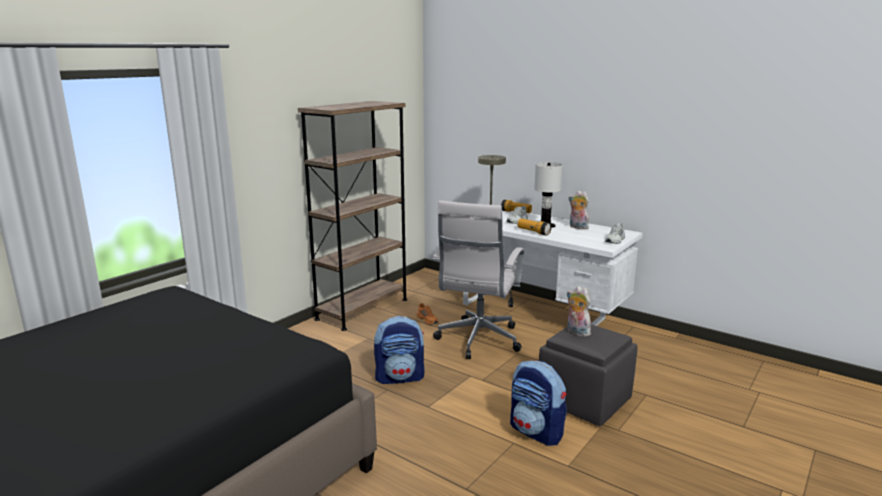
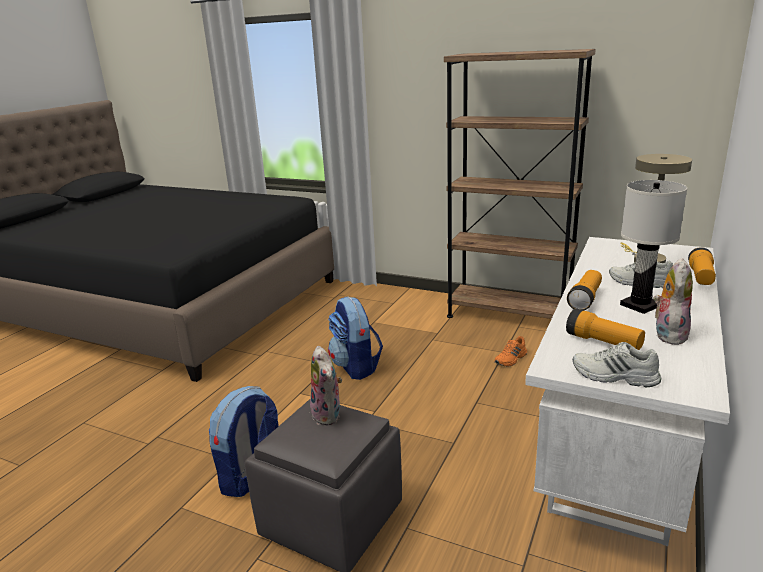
camera: 80 degrees right, 5 degrees up
(478, 341) = (472, 405): white office chair -> none
(576, 332) = (329, 415): plush toy -> plush toy turned 120 degrees clockwise
(583, 237) = (603, 342): none -> flashlight

